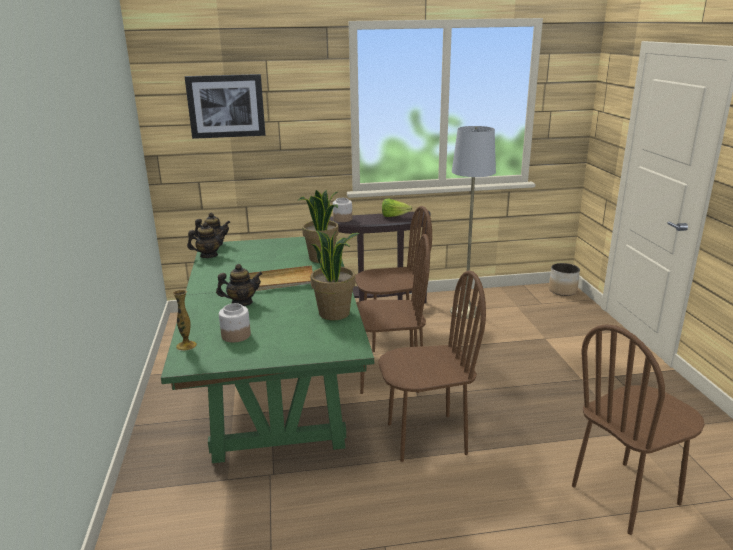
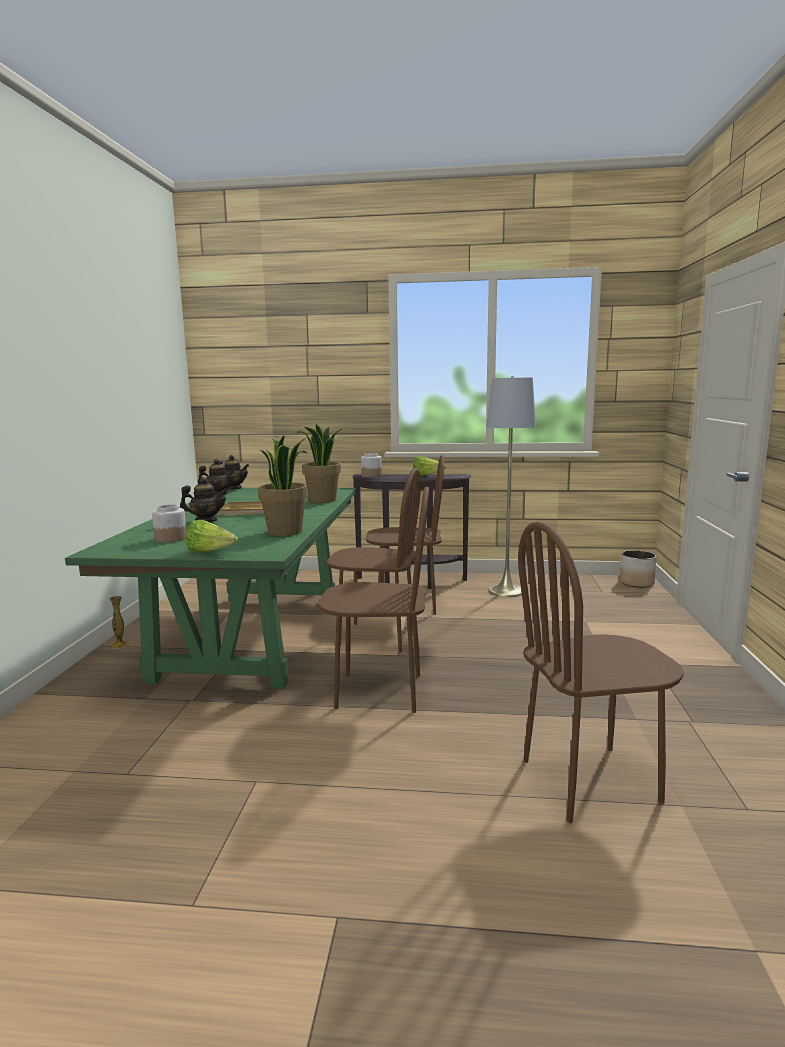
camera: 15 degrees right, 10 degrees down
(186, 346) = (117, 541): vase -> vase (120, 645)
(226, 106) = (267, 359): picture -> none
(295, 352) = (210, 552): none -> lettuce

